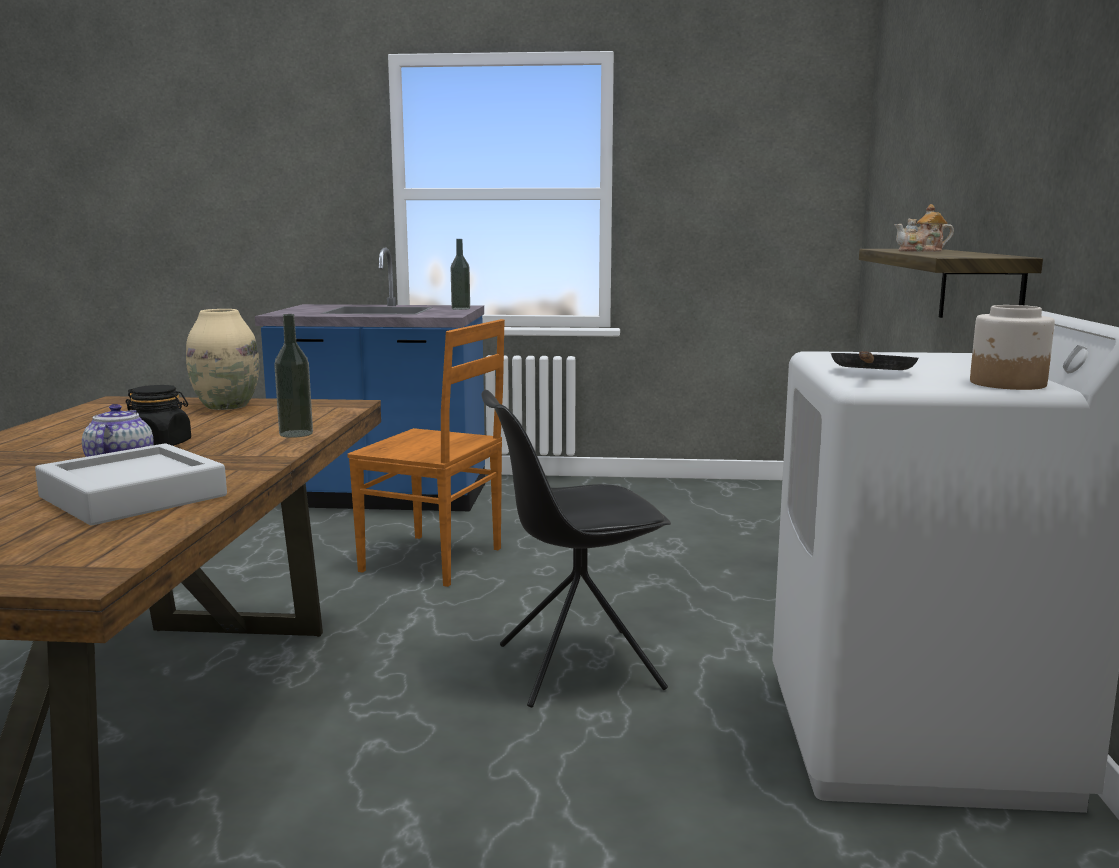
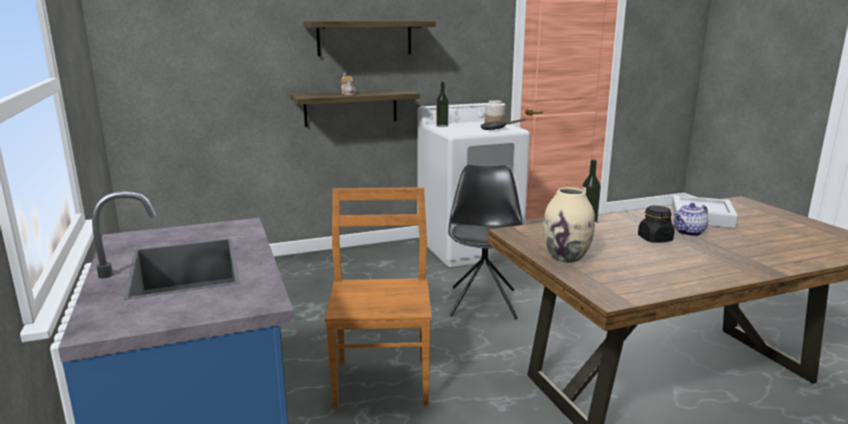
camera: 115 degrees left, 5 degrees up
(461, 308) = (159, 233): bottle -> bottle (442, 126)
(575, 667) = (483, 302): black chair -> black chair turned 135 degrees counterclockwise
(1011, 124) = (364, 38): none -> shelf

